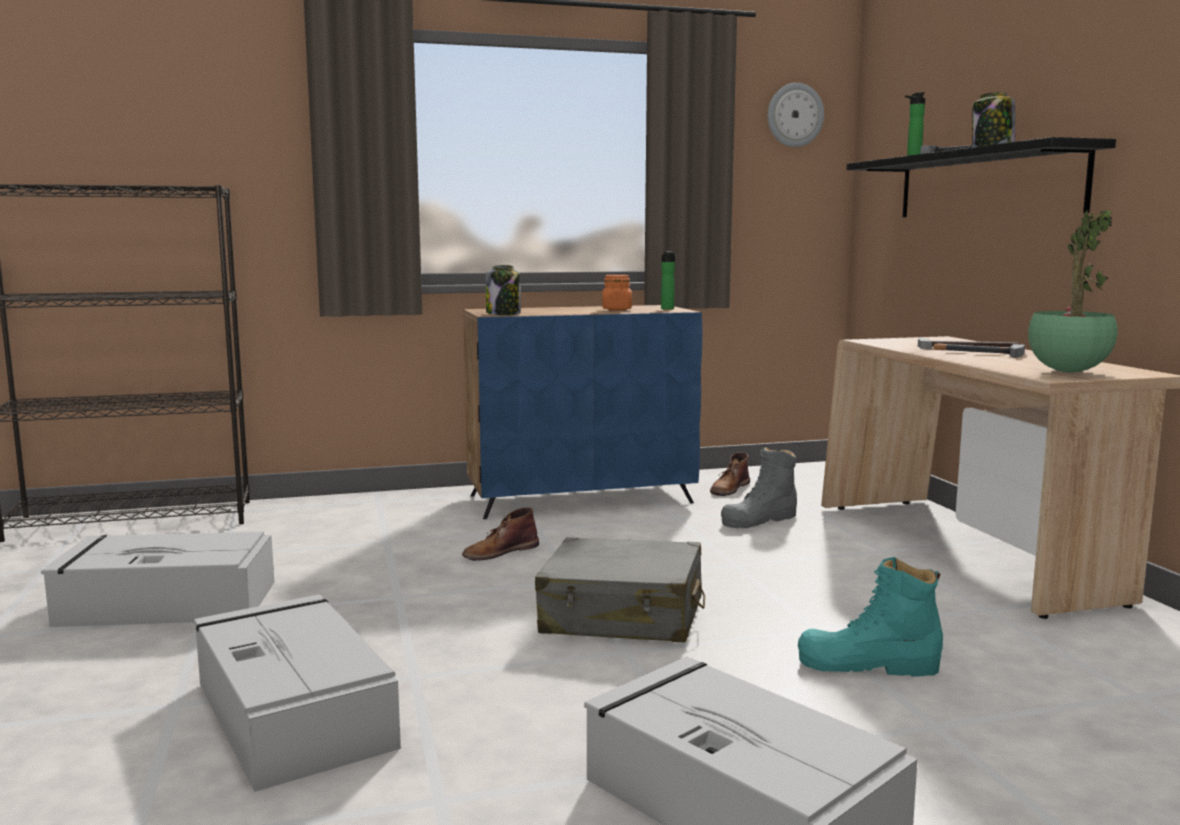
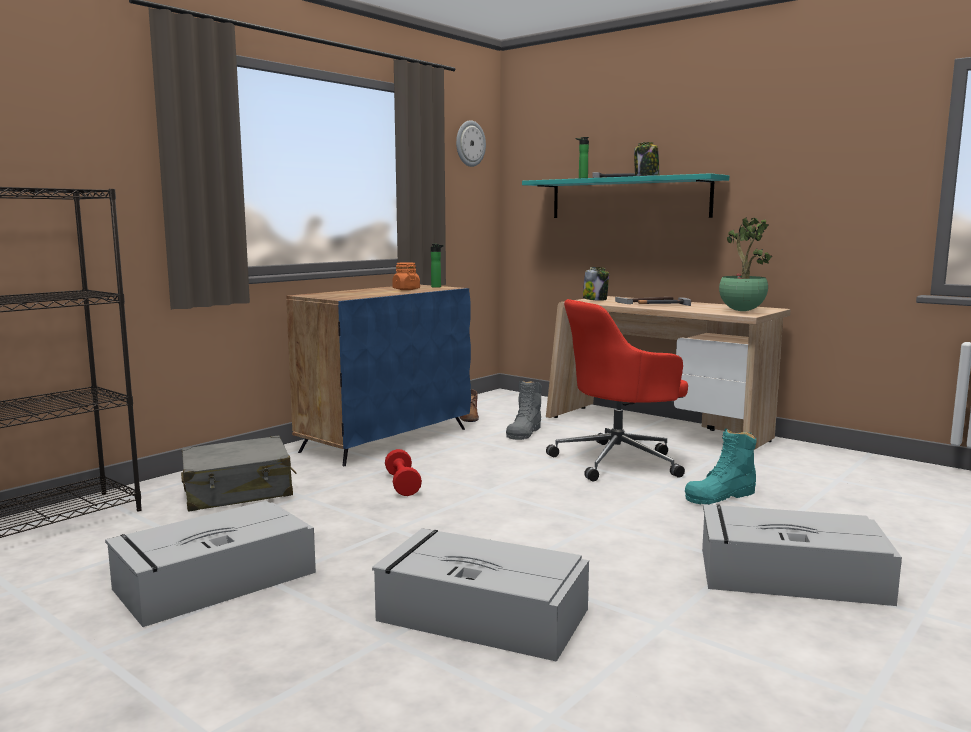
camera: 35 degrees left, 0 degrees up
(500, 552) = (402, 484): brown boot -> red dumbbell
(504, 314) = (346, 297): jar -> jar (595, 299)
(623, 616) = (558, 503): grey suitcase -> grey suitcase (238, 491)
(812, 582) = (619, 461): none -> red office chair
(986, 184) = (628, 198): black shelf -> turquoise shelf

